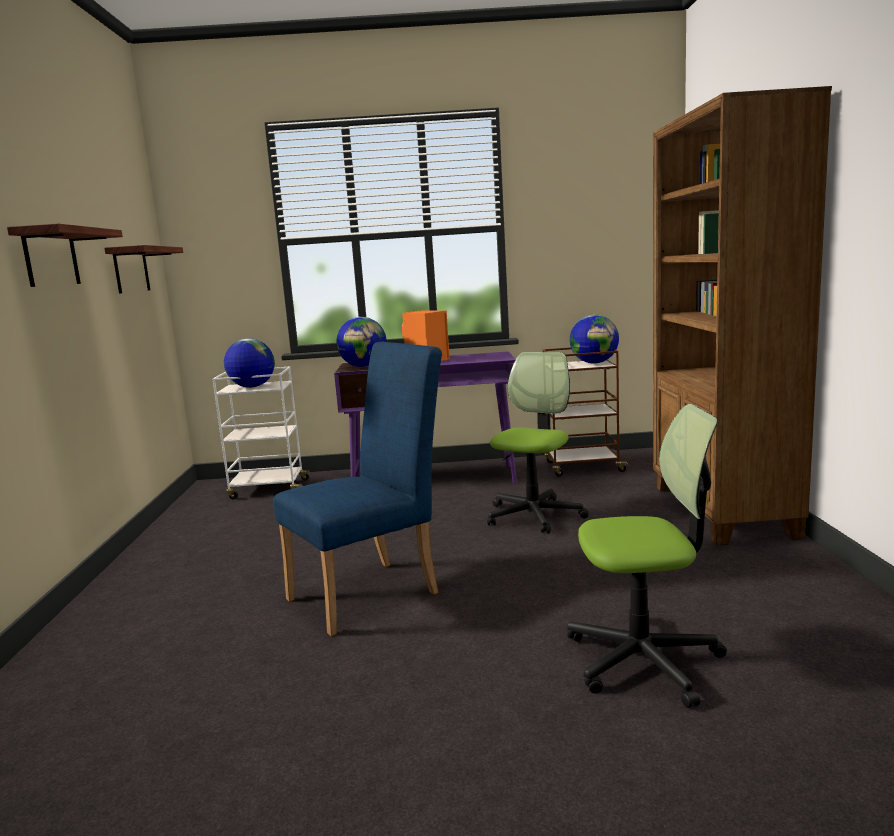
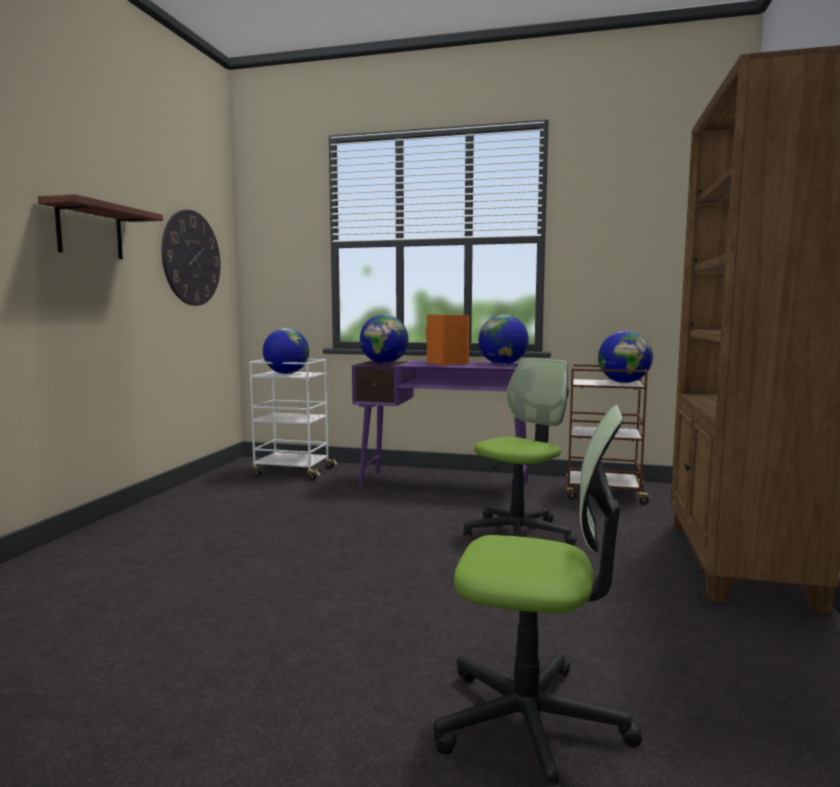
camera: 15 degrees right, 5 degrees down
(131, 270) = (191, 258): shelf -> wall clock
(373, 592) = (301, 581): blue chair -> none
(481, 356) = (502, 364): none -> globe

